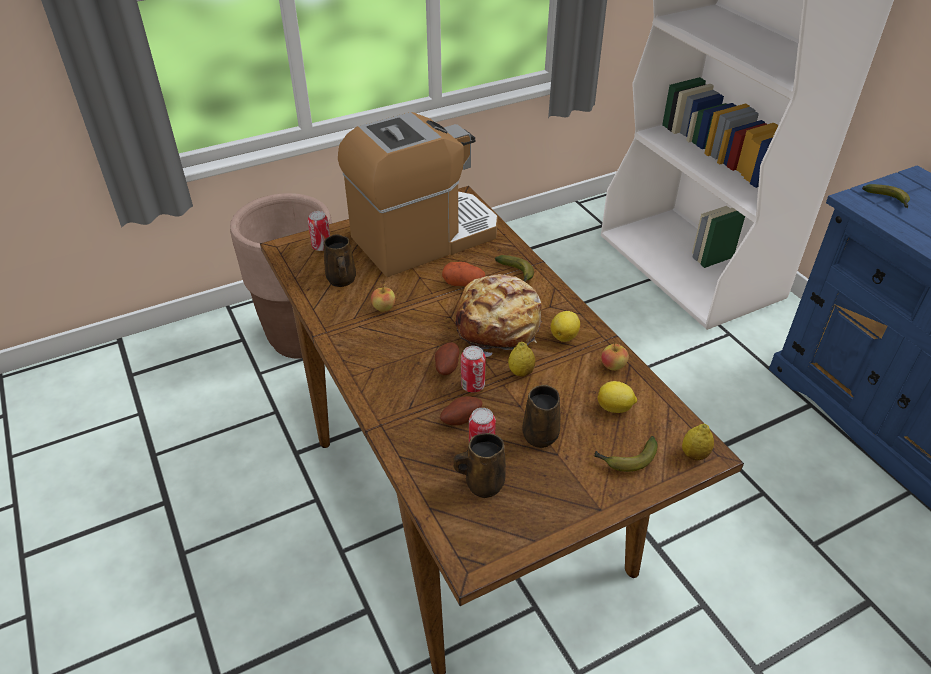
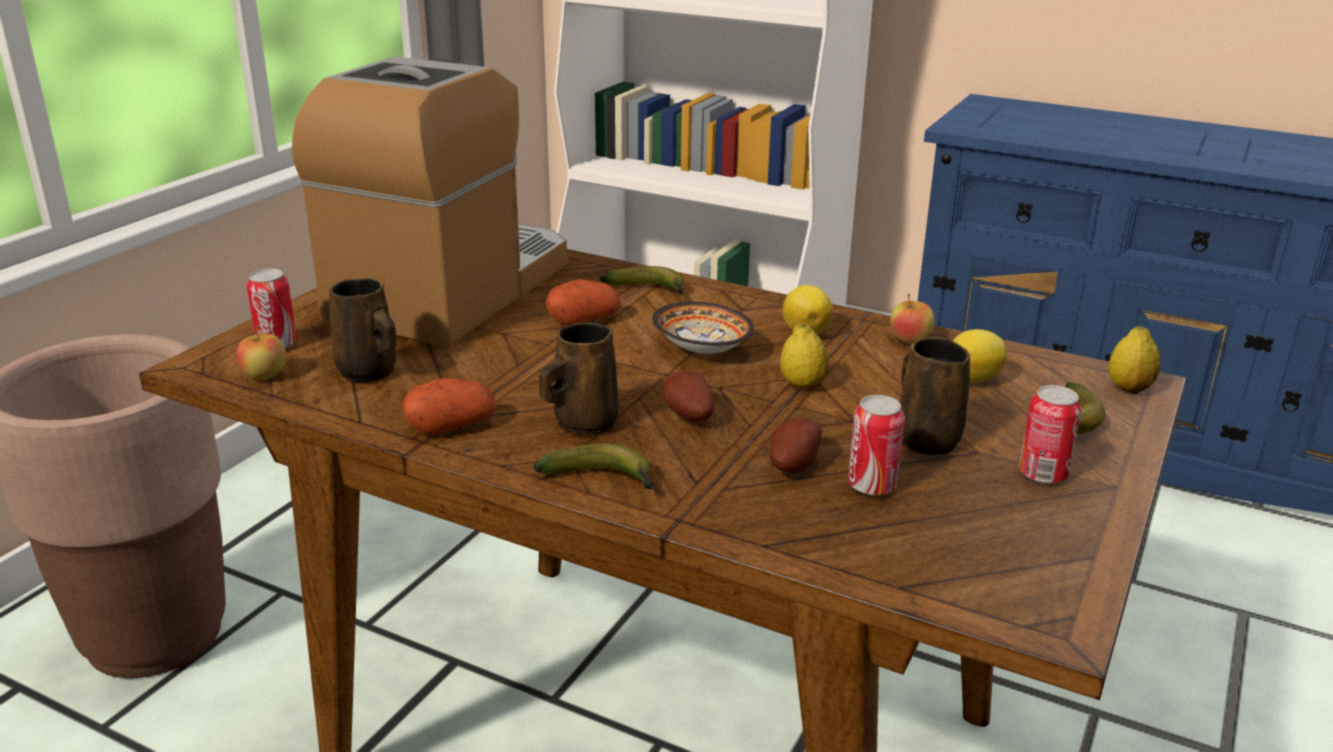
camera: 35 degrees left, 15 degrees down
(344, 328) = (451, 426): none -> potato
(384, 308) = (490, 383): apple -> apple (264, 376)
(472, 385) = (756, 422): can -> can (1042, 475)
(482, 484) = (931, 524): brown mug -> brown mug (583, 424)
(499, 326) = (701, 348): bread -> bowl
(888, 200) = (988, 122): banana -> banana (603, 481)

